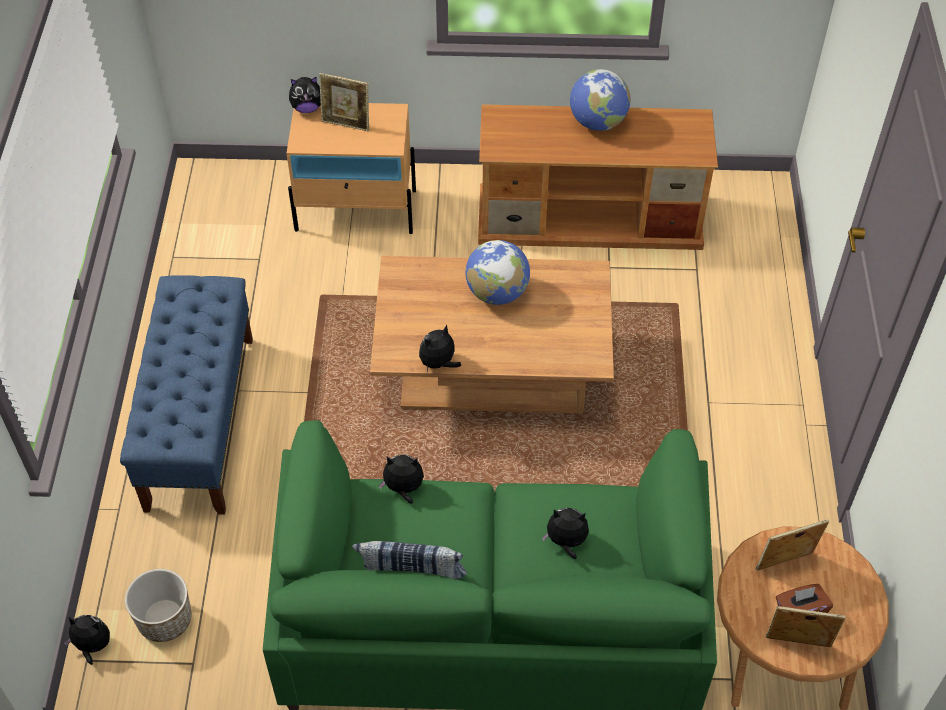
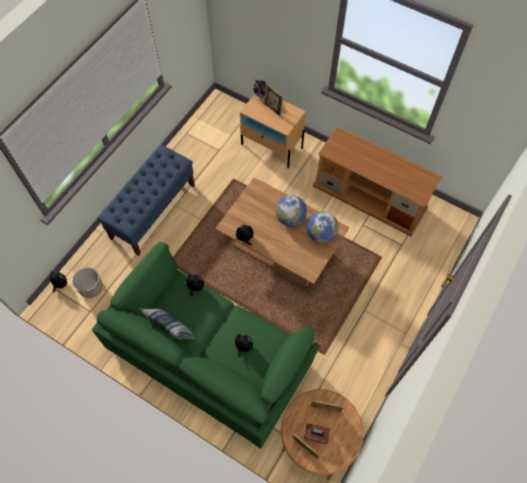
camera: 30 degrees right, 10 degrees up
(597, 122) = (383, 158): globe -> globe (321, 234)

